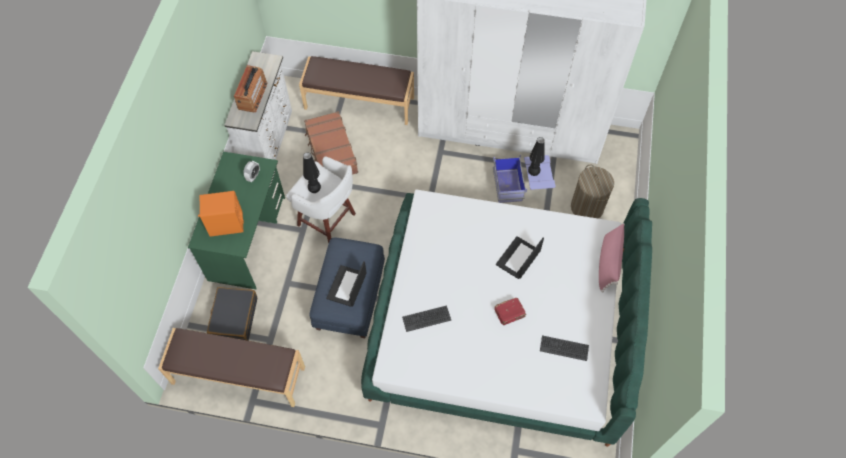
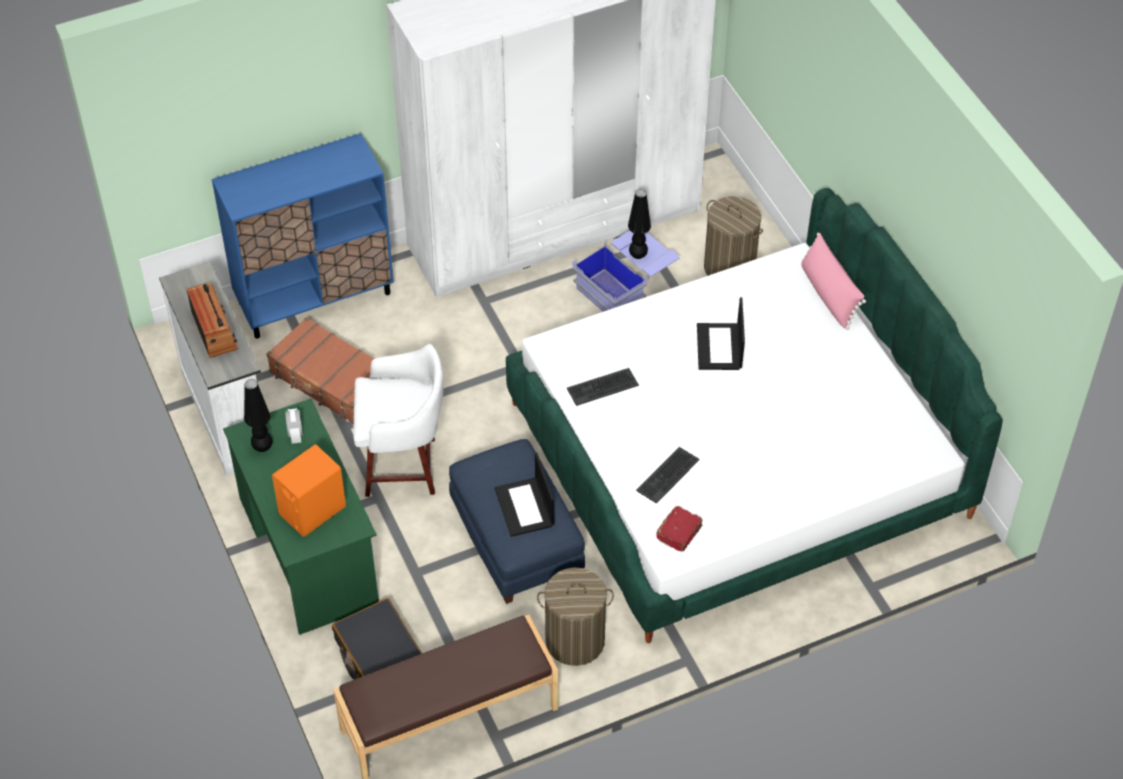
camera: 35 degrees left, 10 degrees down
(315, 190) = (391, 409): black table lamp -> black table lamp (262, 447)
(333, 374) = (574, 641): none -> laundry basket
(359, 102) = (315, 298): brown bench -> blue cabinet
(510, 313) = (762, 412): red book -> red book (679, 533)
(564, 348) = (855, 413): keyboard -> keyboard (602, 386)

